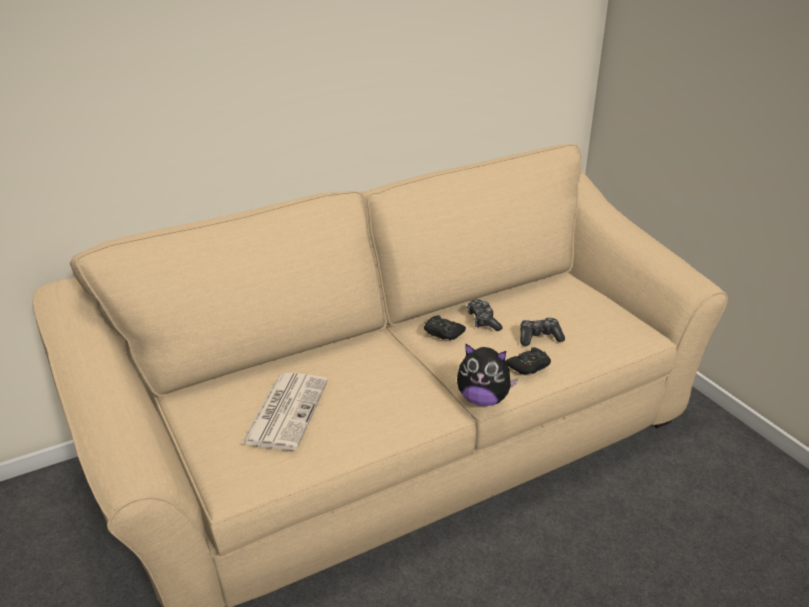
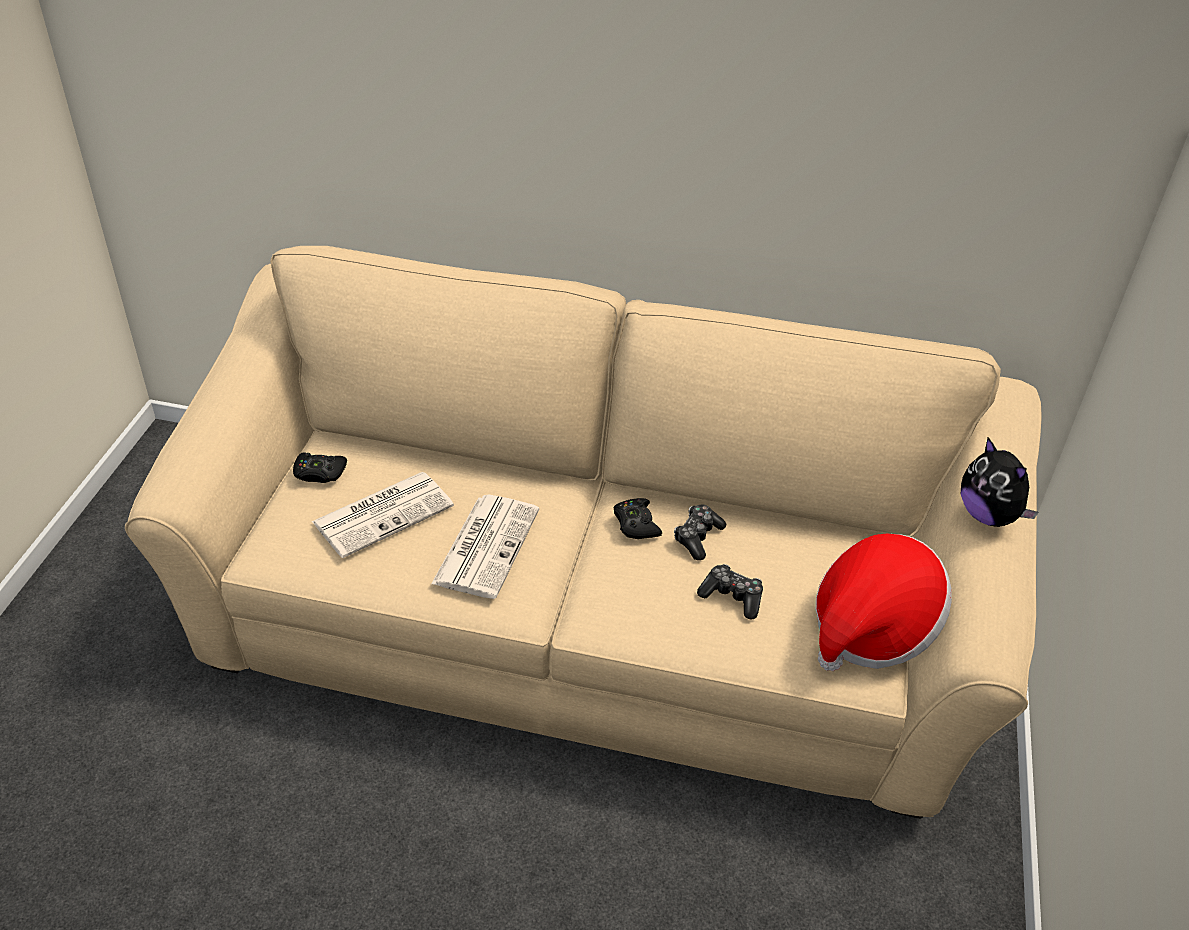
camera: 40 degrees right, 10 degrees up
(376, 389) = (486, 545): none -> newspaper
(483, 399) = (580, 626): plush toy -> plush toy (988, 515)
(529, 366) = (671, 622): black game controller -> black game controller (319, 473)
(616, 314) = (871, 628): none -> hat

